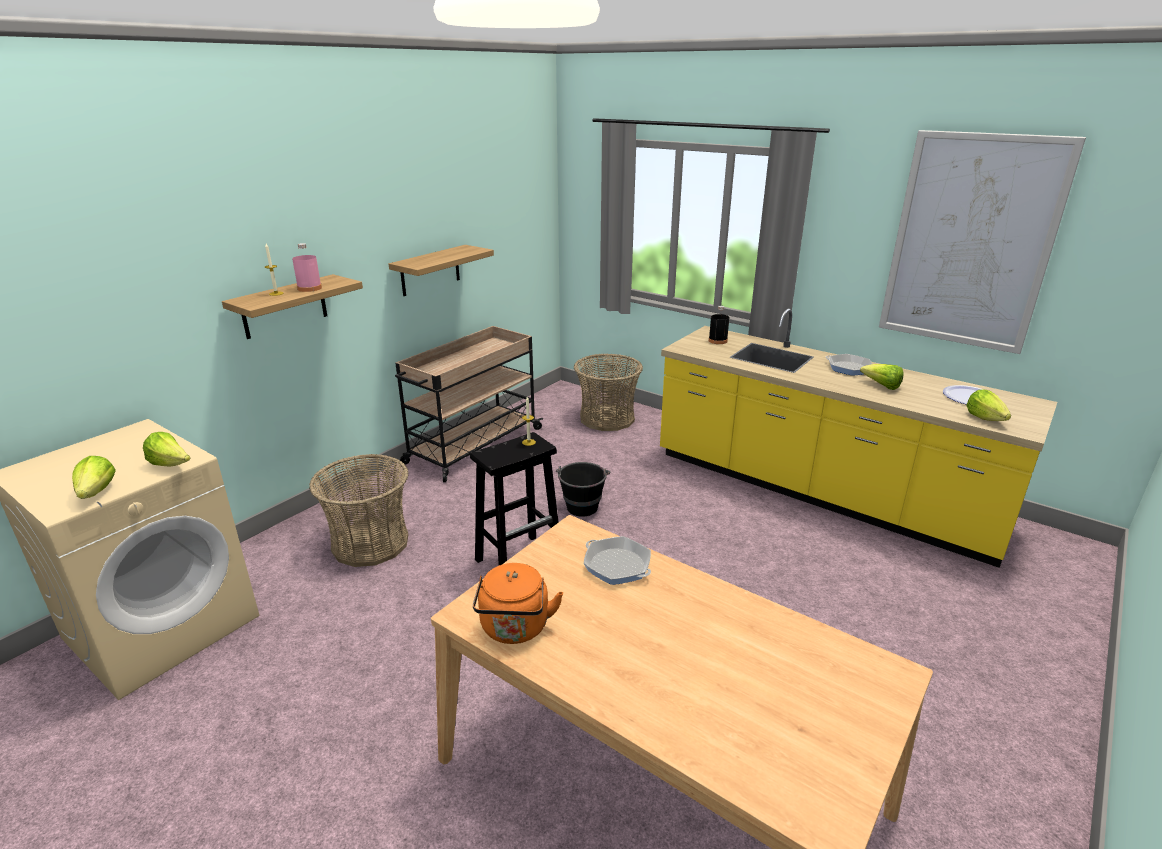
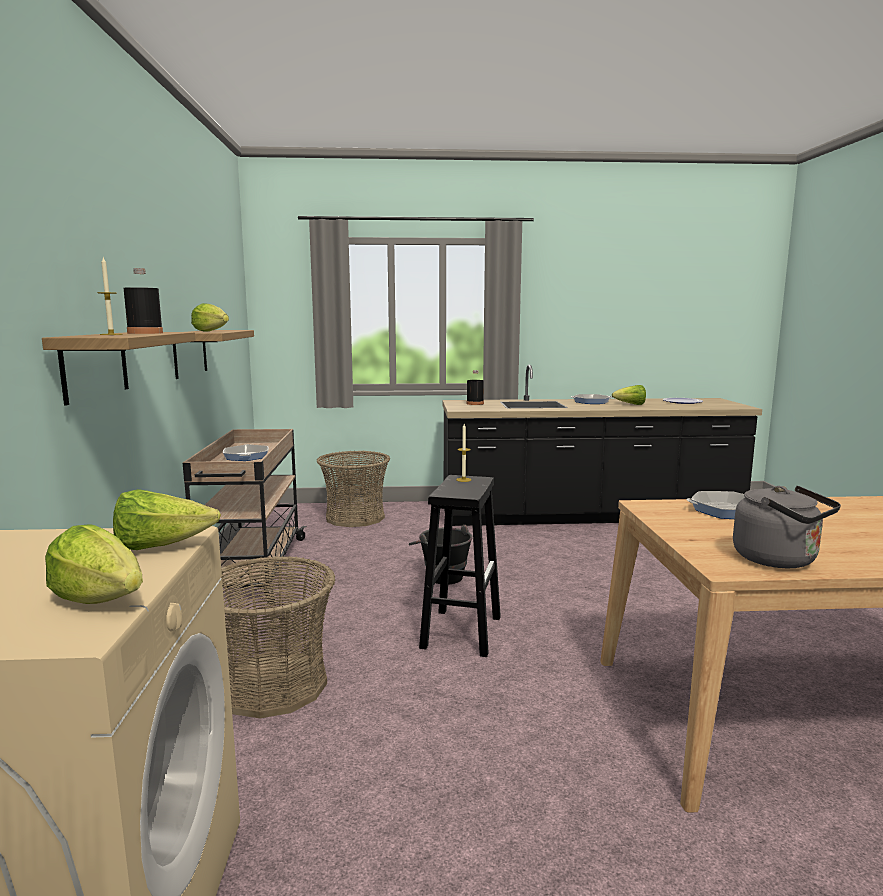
camera: 40 degrees left, 15 degrees down
(309, 288) = (145, 333): pink bottle -> black bottle
(470, 358) = (246, 456): none -> frying pan
(515, 629) = (779, 560): orange kettle -> grey kettle
(820, 492) = (588, 515): yellow counter -> black counter
(970, 242) = (639, 298): picture -> none
(984, 418) = (713, 406): lettuce -> lettuce (211, 331)

